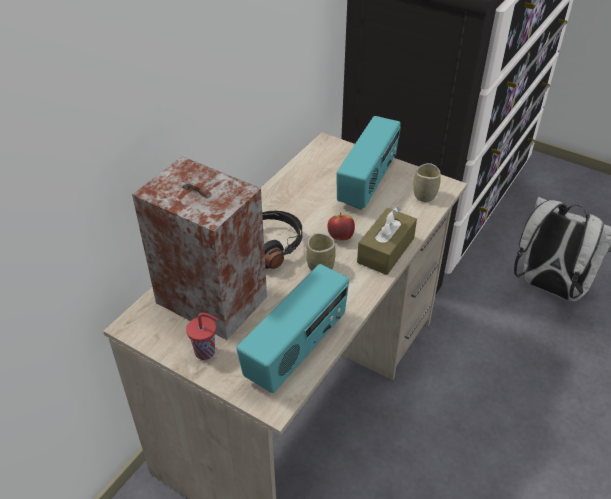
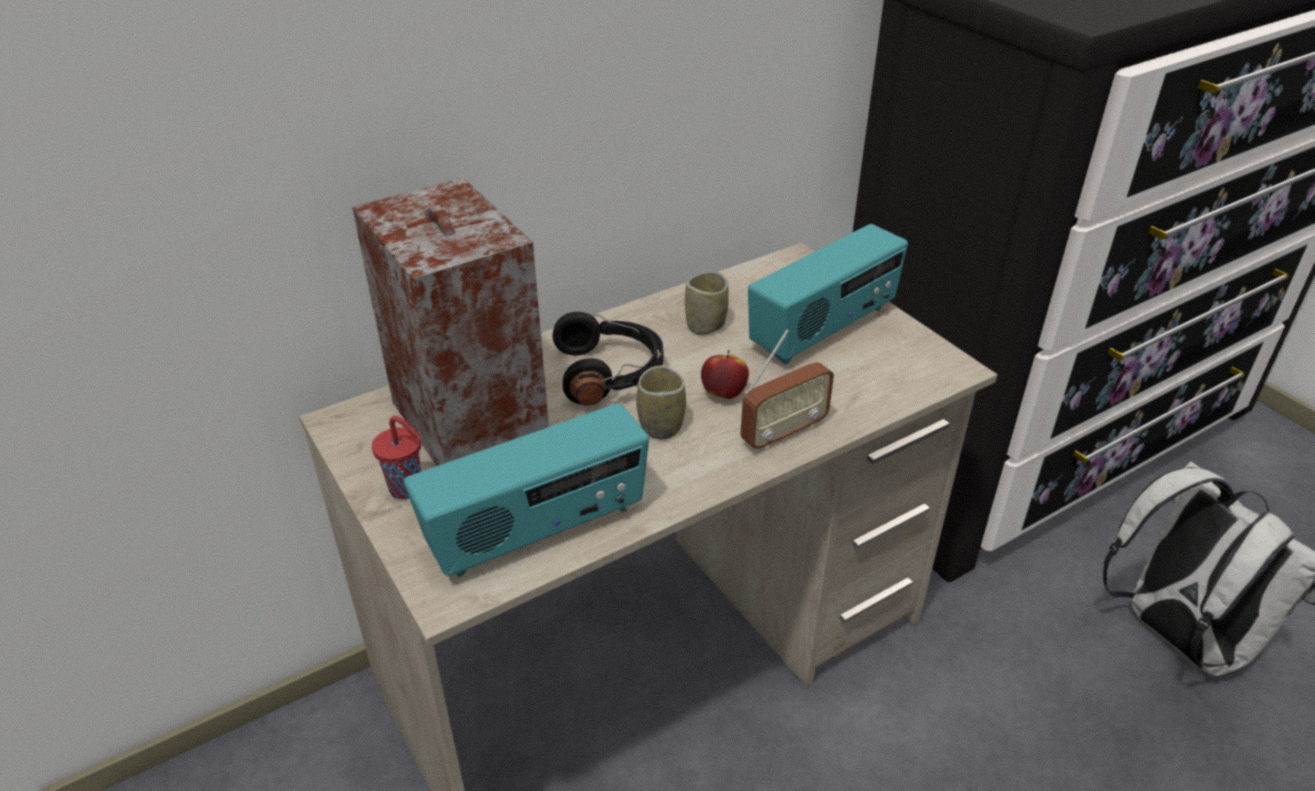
camera: 25 degrees right, 5 degrees down
(386, 250) = (783, 433): brown tissue box -> radio
(424, 195) = (908, 372): cup -> cup (705, 325)

